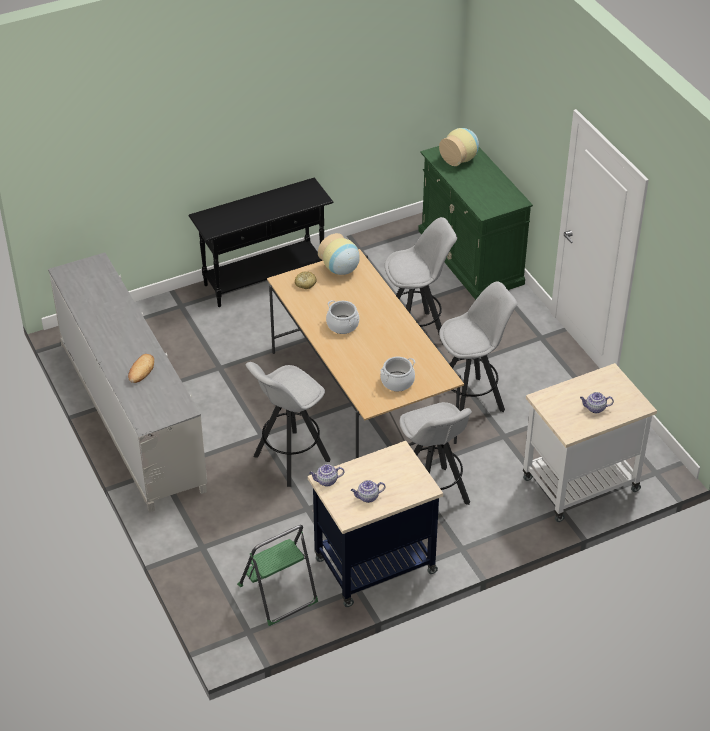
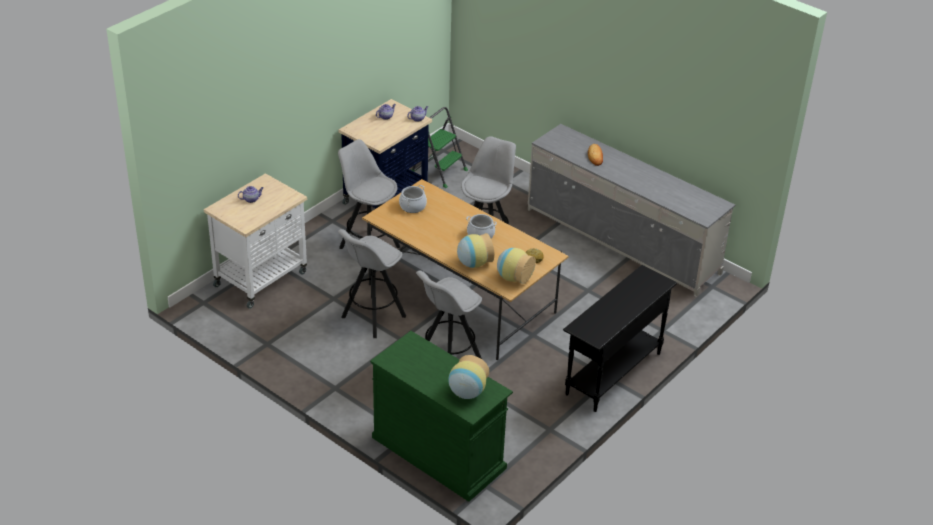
camera: 155 degrees right, 5 degrees down
(371, 295) = (473, 263): none -> vase

